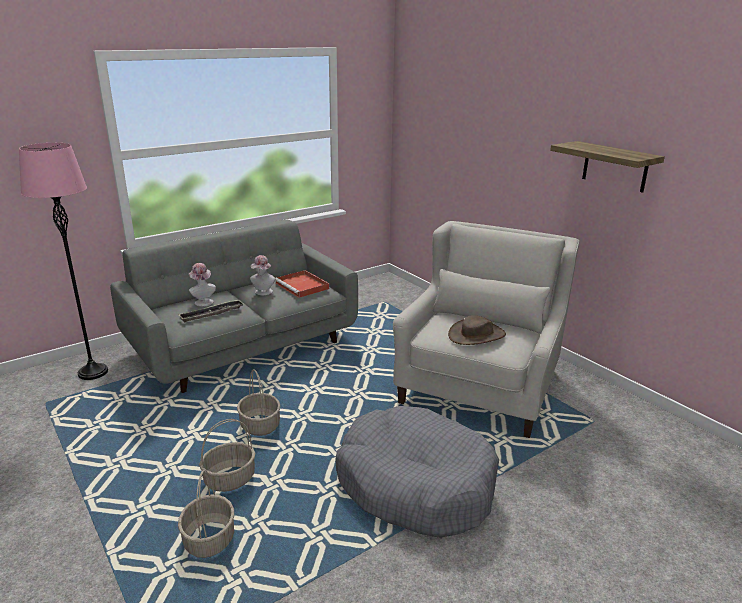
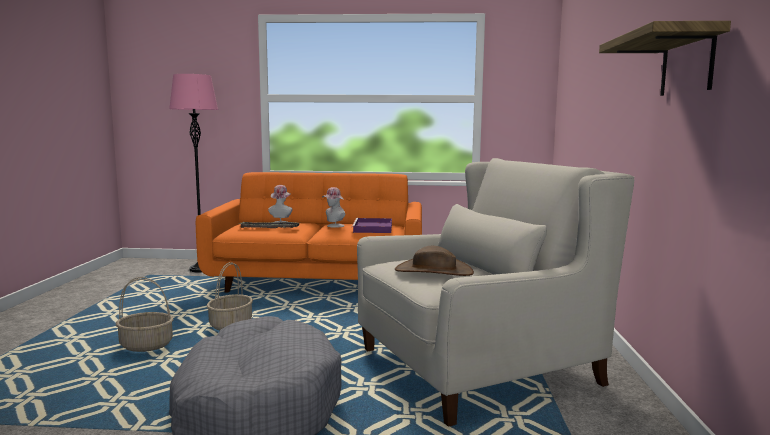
camera: 40 degrees right, 15 degrees down
(209, 540) = (61, 371): basket -> none
(243, 345) = (319, 280): grey sofa -> orange sofa
(303, 286) = (373, 228): red tray -> purple tray

